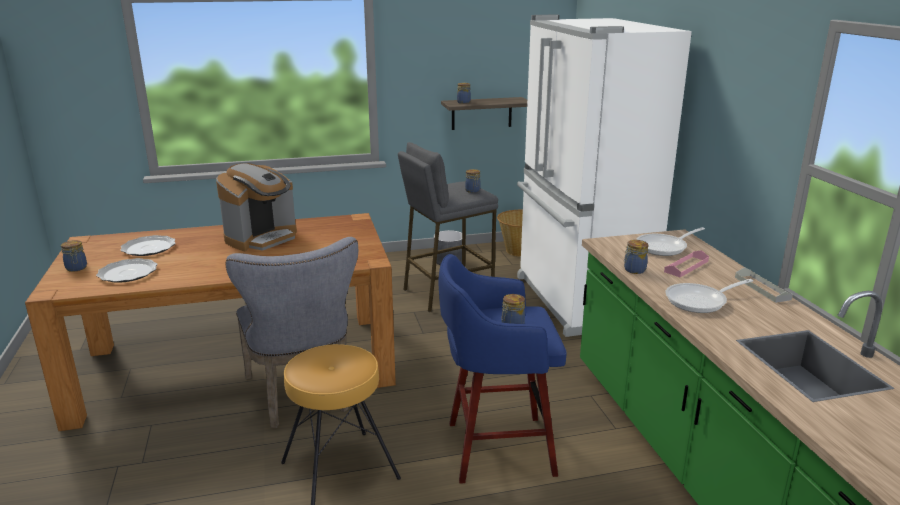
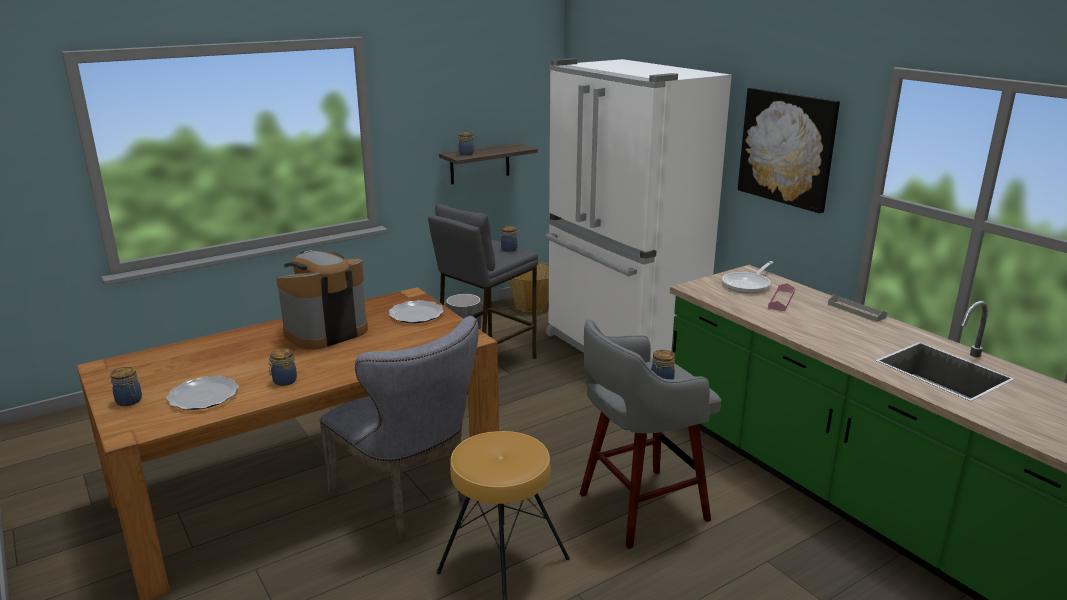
camera: 20 degrees left, 0 degrees up
(148, 248) = (197, 363): plate -> plate (416, 314)
(262, 238) = (325, 332): coffee machine -> coffee machine turned 150 degrees counterclockwise
(496, 448) = (639, 508): blue stool -> grey stool
(633, 270) = (741, 310): jar -> jar (284, 381)
(700, 301) = (820, 330): frying pan -> none
(734, 109) = (787, 148): none -> picture

